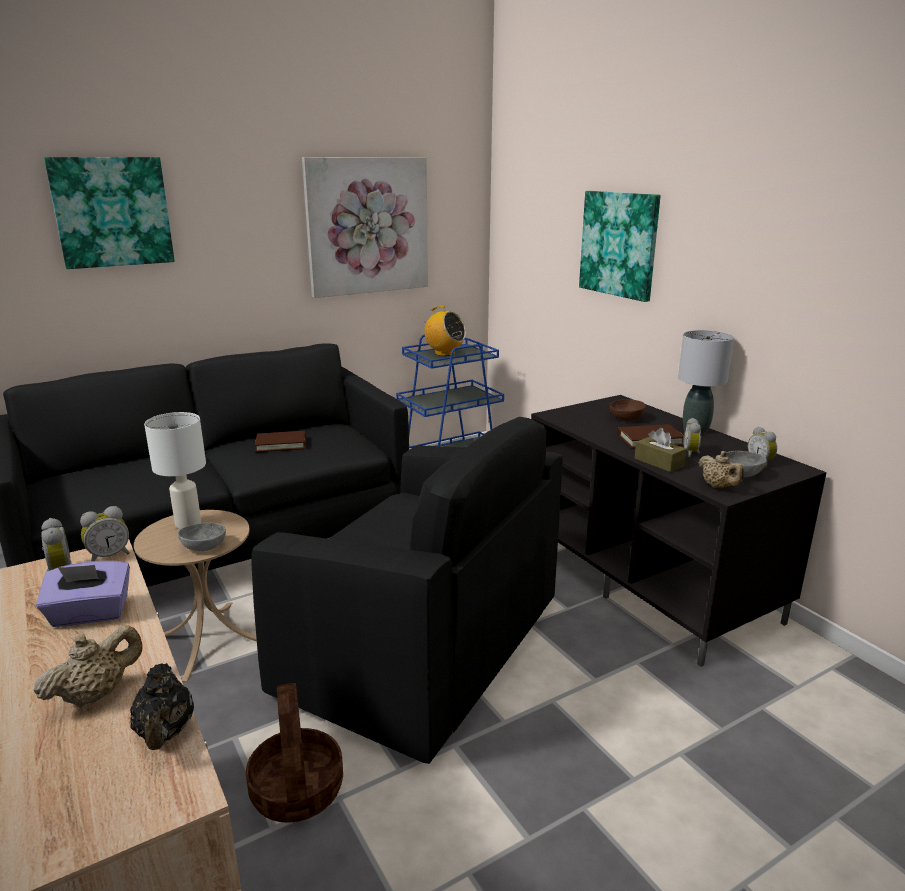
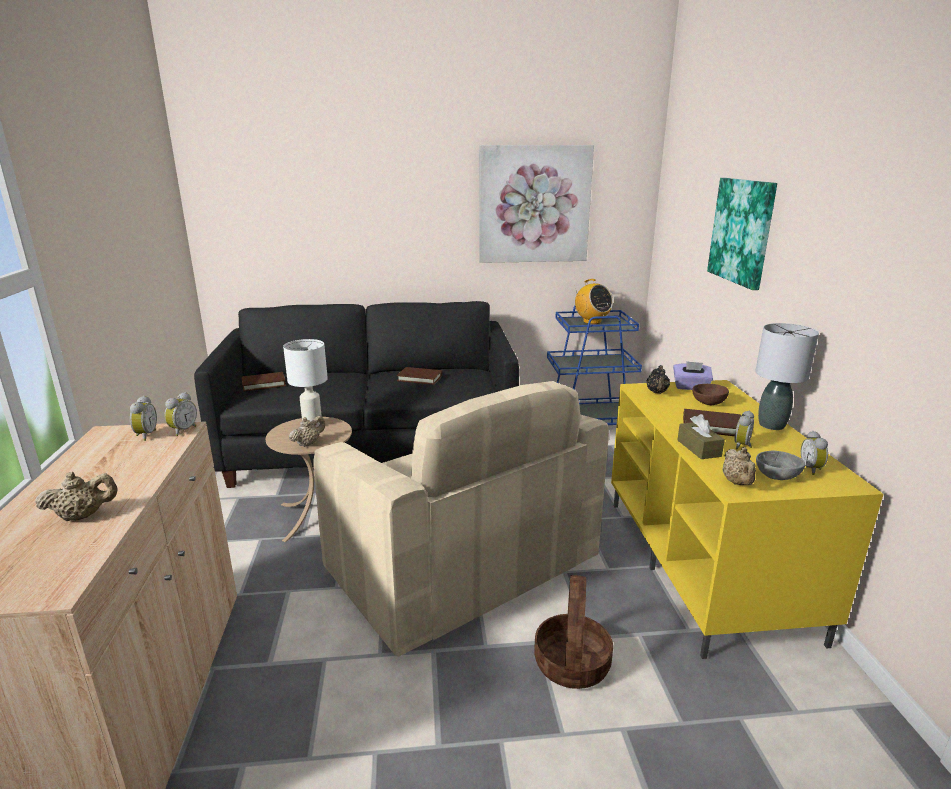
camera: 25 degrees right, 0 degrees up
(75, 485) = (264, 384): none -> brown book
(90, 614) = (133, 465): purple tissue box -> purple tissue box (690, 387)
(109, 556) = (182, 430): alarm clock -> alarm clock turned 60 degrees counterclockwise
(112, 212) = (328, 186): picture -> none
(165, 733) = (89, 552): black teapot -> black teapot (657, 392)
(204, 546) = (308, 443): grey bowl -> beige teapot
(298, 790) = (302, 643): basket -> basket (572, 664)
(422, 648) = (461, 567): black armchair -> beige armchair
(650, 581) = (707, 566): black tv stand -> yellow tv stand

